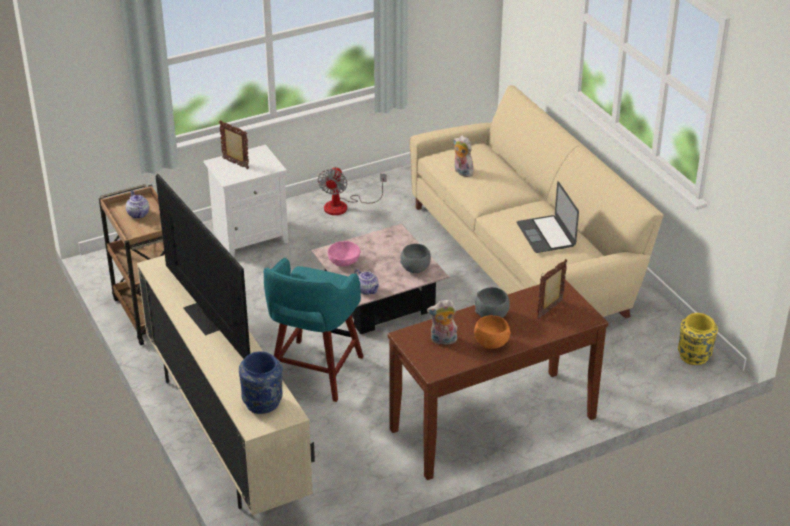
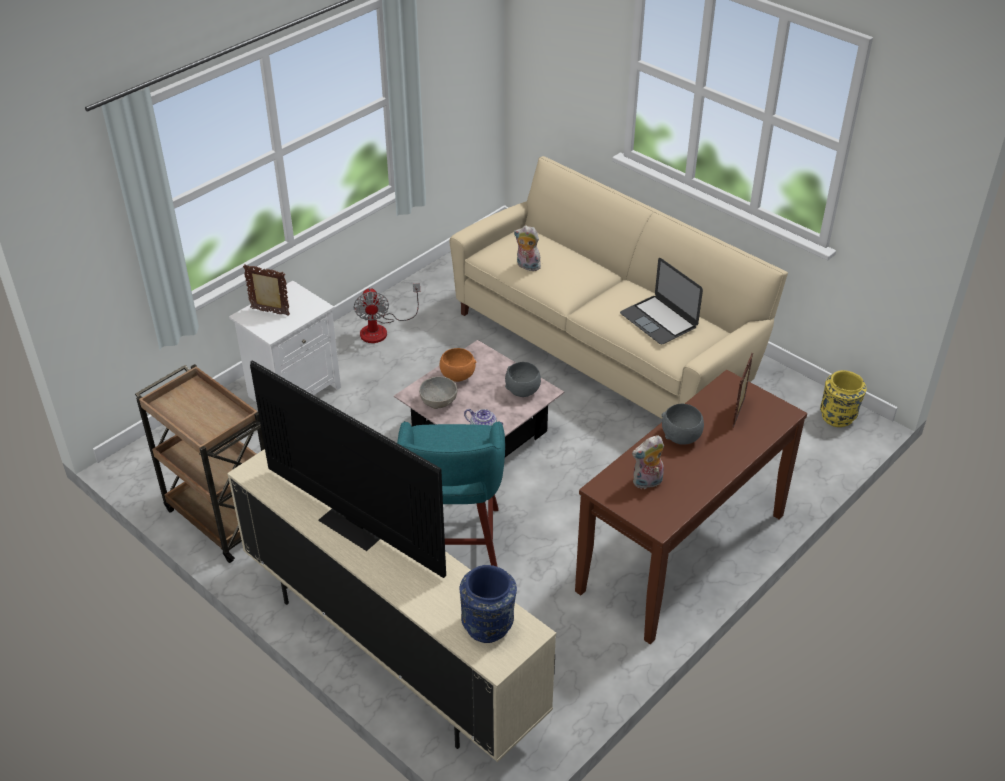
camera: 20 degrees left, 5 degrees up
(138, 214) = (194, 406): teapot -> none
(344, 261) = (439, 401): pink bowl -> grey bowl
(490, 343) = (701, 472): orange bowl -> orange bowl (457, 376)

